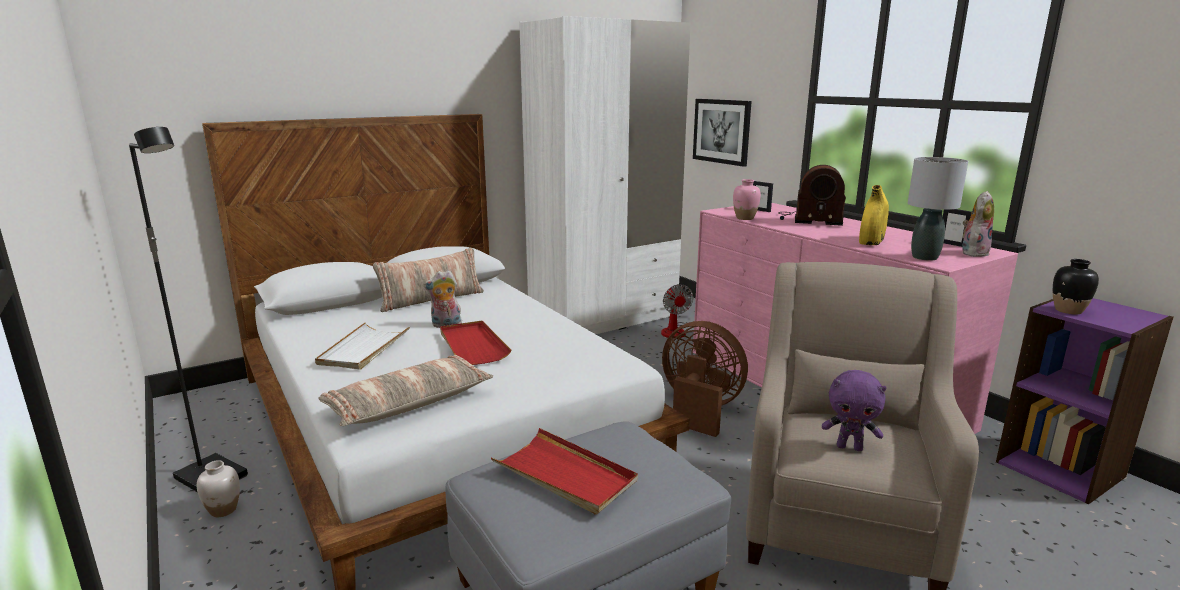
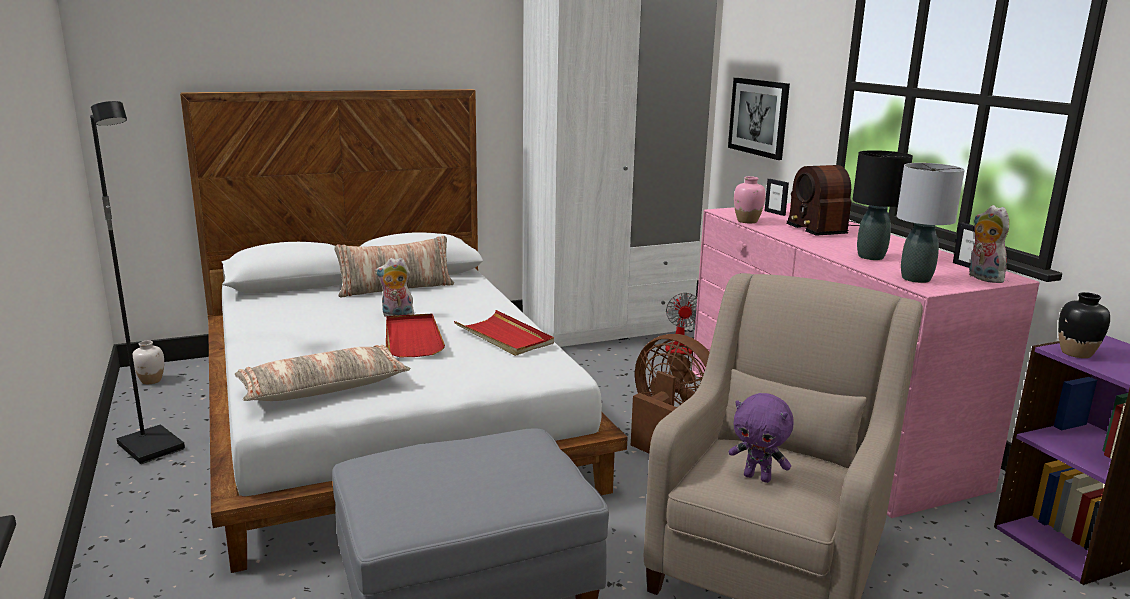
camera: 10 degrees right, 0 degrees up
(223, 510) = (153, 478): white vase -> white vase (151, 380)
(364, 349) = (304, 332): white tray -> none
(565, 475) = (443, 470): red tray -> red tray (504, 337)
(809, 219) = (822, 227): radio -> radio turned 45 degrees clockwise
(871, 241) = (871, 257): yellow vase -> black table lamp
(973, 253) = (982, 278): plush toy -> plush toy turned 75 degrees counterclockwise

